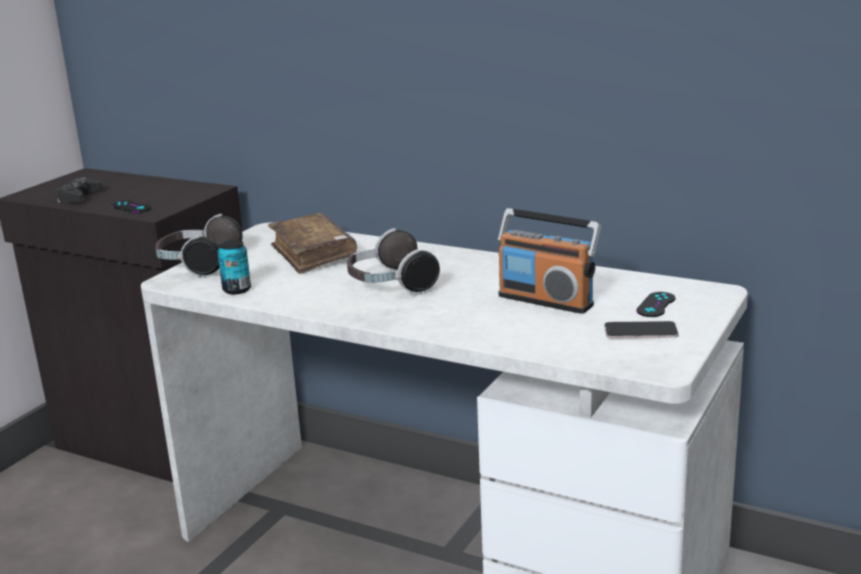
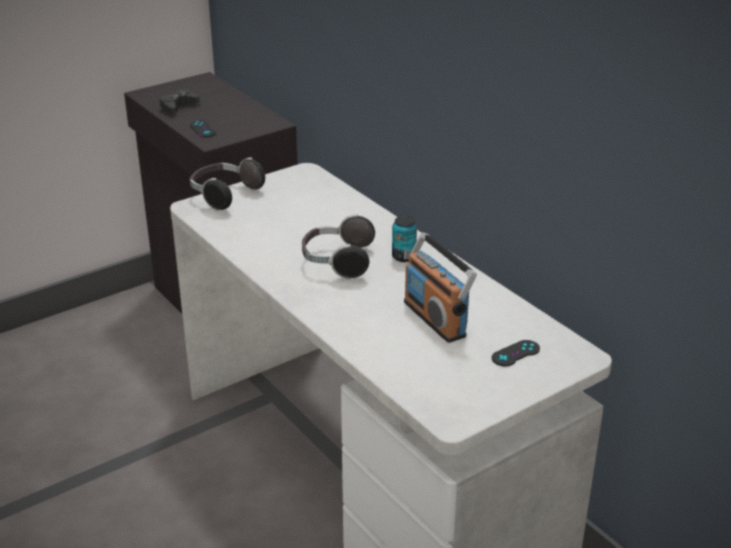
camera: 25 degrees right, 10 degrees up
(237, 289) = (227, 231): can -> can (404, 257)
(313, 254) = (312, 210): brown book -> none
(640, 331) = (473, 377): phone -> none

